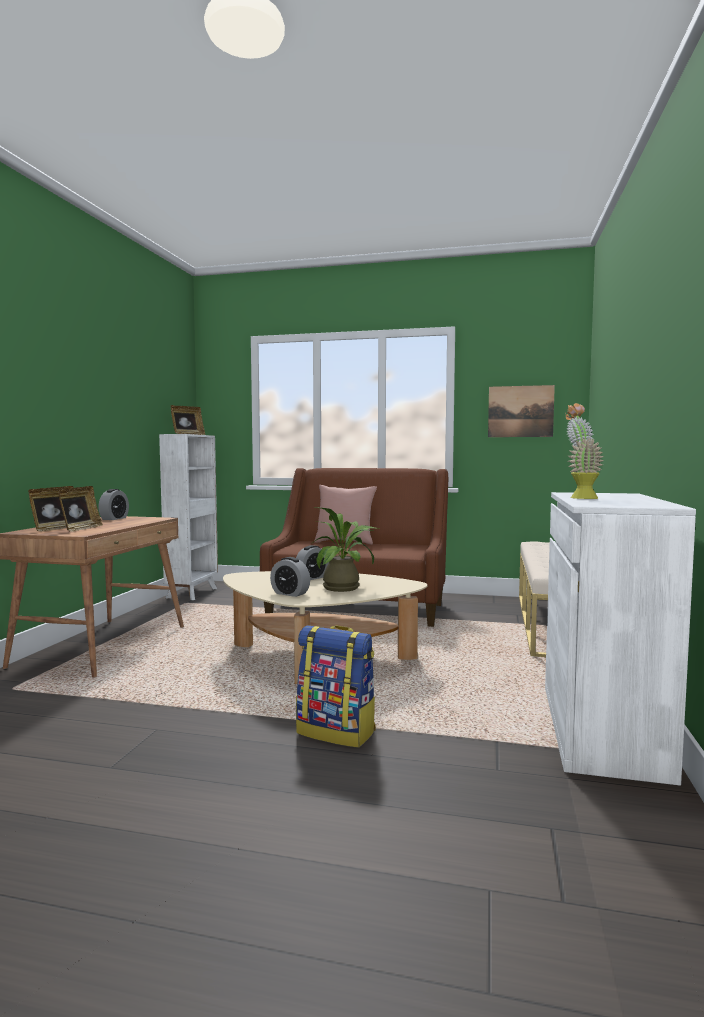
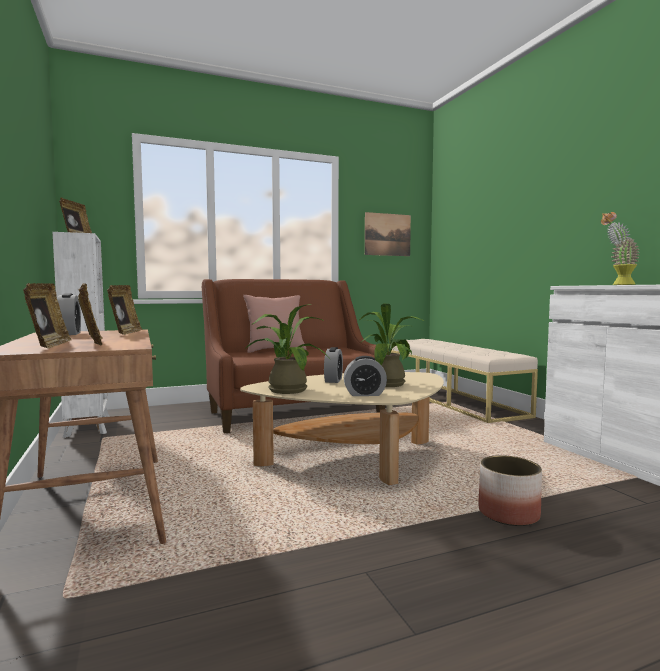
camera: 35 degrees left, 0 degrees up
(143, 521) = (125, 333): none -> picture frame
(250, 580) = (285, 389): none -> potted plant
(337, 732) = (508, 513): backpack -> planter

